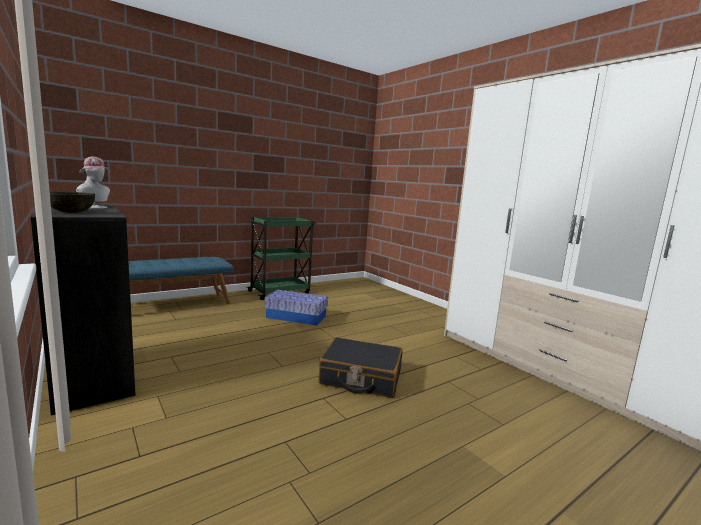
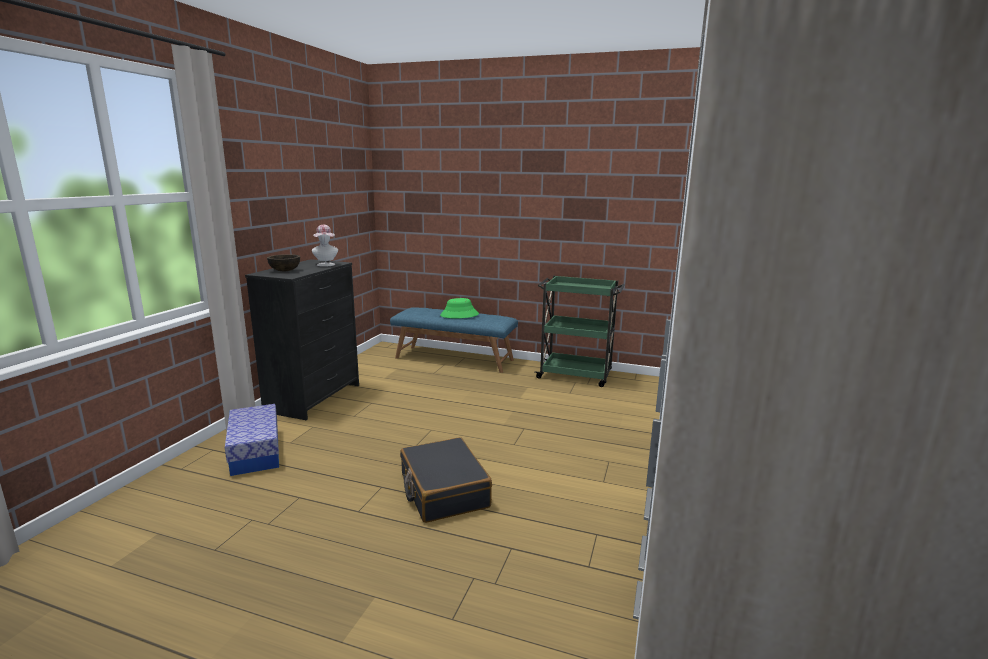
camera: 55 degrees right, 5 degrees up
(174, 261) = (459, 315): none -> green hat
(296, 317) = (529, 408): storage box -> storage box (255, 451)

